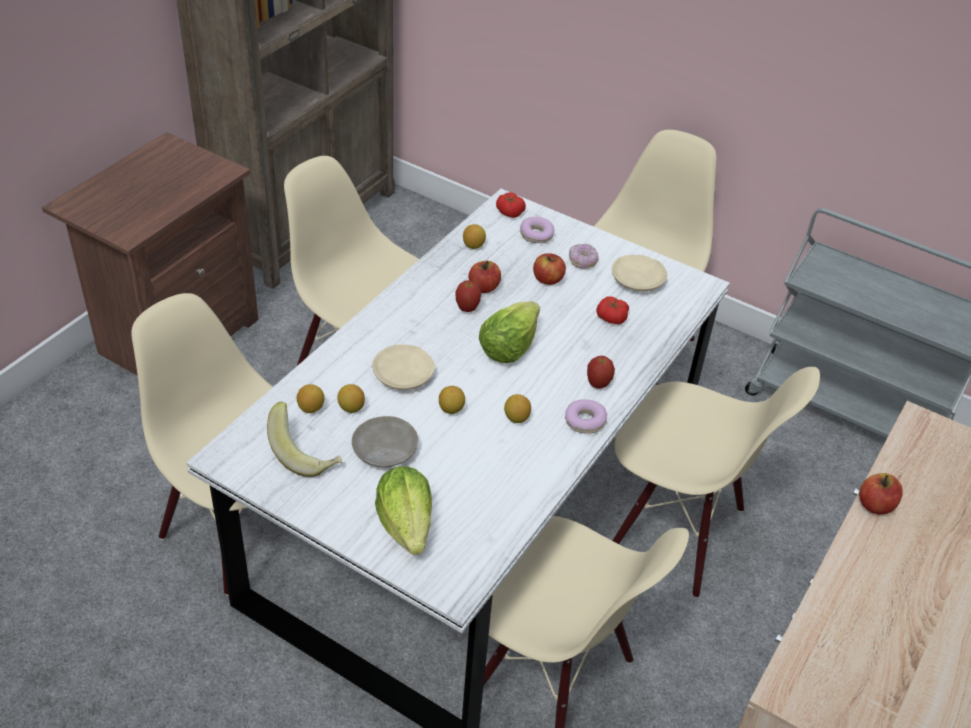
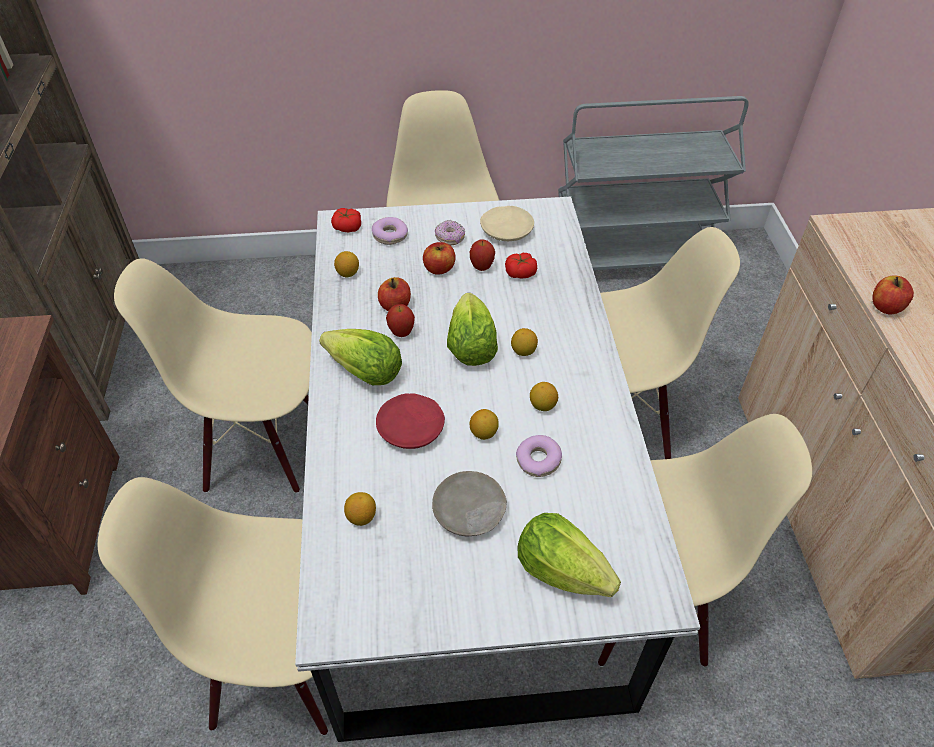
camera: 35 degrees left, 5 degrees up
(306, 454) = (404, 567): banana -> none
(351, 408) = (398, 491): lemon -> lemon (523, 351)
(403, 375) = (411, 428): beige plate -> red plate
(411, 320) = (365, 373): none -> lettuce
(585, 421) = (594, 373): donut -> donut (538, 460)
(598, 384) = (571, 335): apple -> apple (482, 267)

